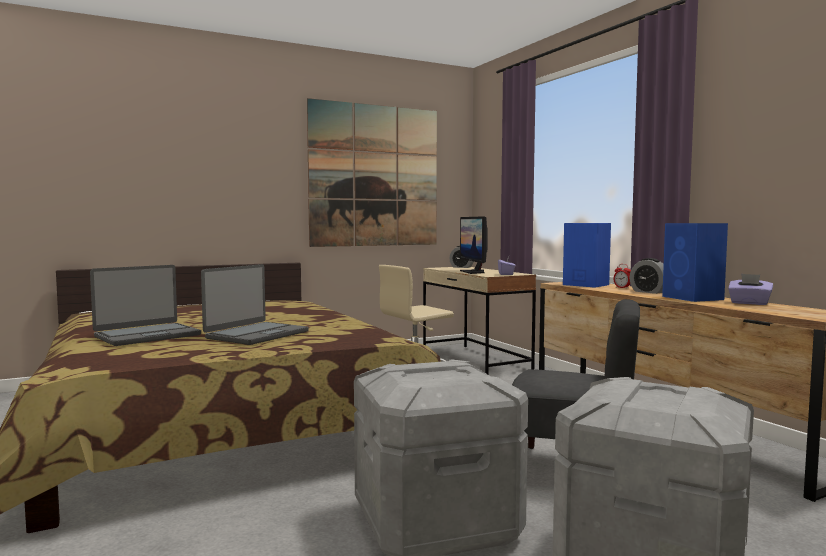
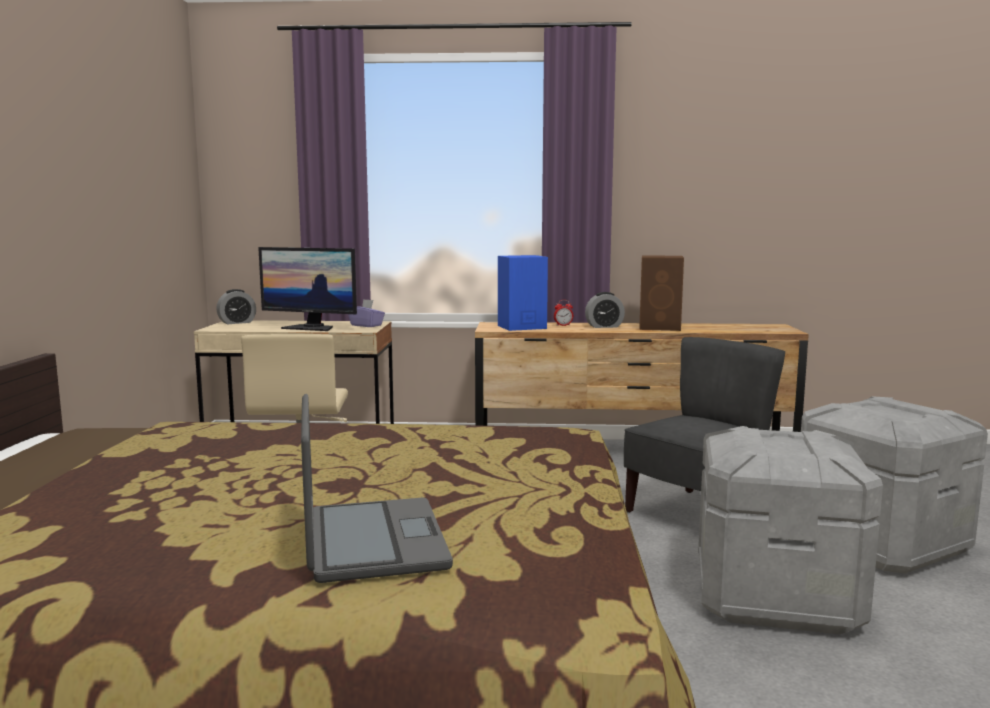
camera: 60 degrees left, 5 degrees up
(256, 335) = (476, 477): laptop -> none
(375, 176) = (114, 177): picture -> none
(693, 298) = (661, 327): blue speaker -> brown speaker
(749, 303) = (705, 326): purple tissue box -> none

